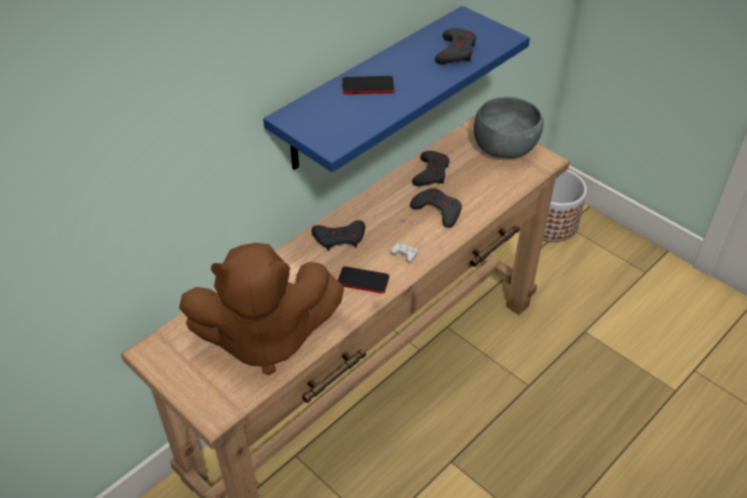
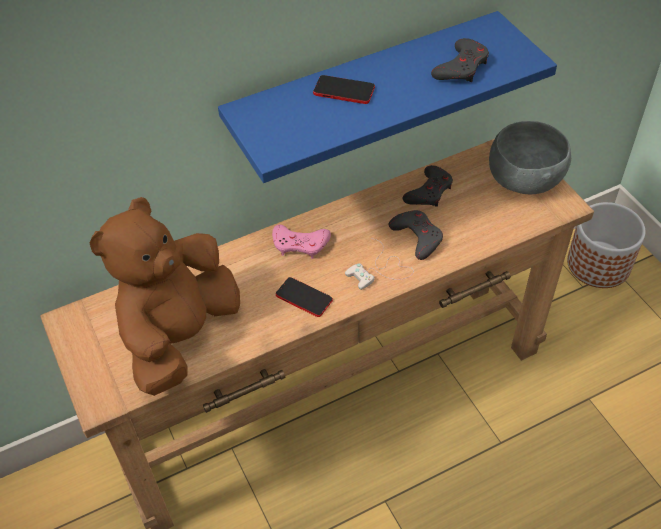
camera: 20 degrees right, 5 degrees up
(265, 338) = (179, 335): brown plush toy -> brown plush toy turned 105 degrees clockwise
(340, 238) = (300, 244): grey game controller -> pink game controller

